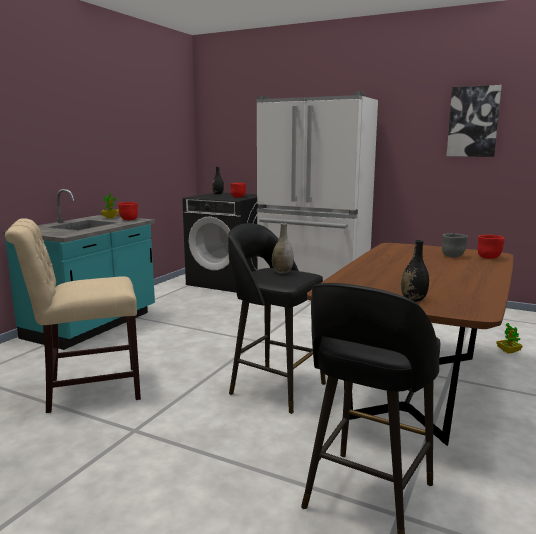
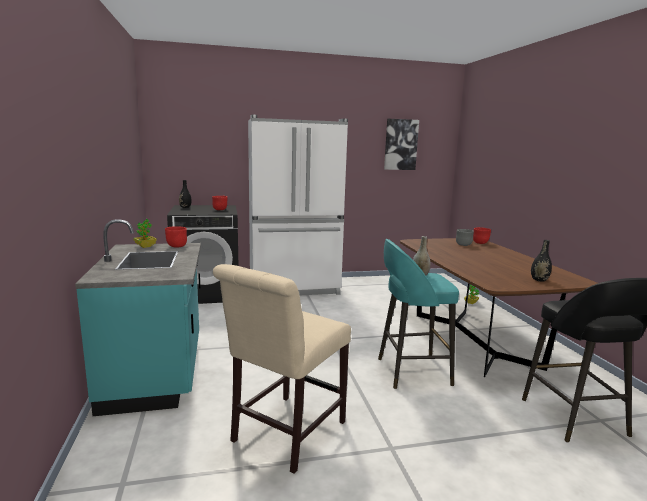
camera: 40 degrees left, 0 degrees up
(275, 388) = (411, 371): black stool -> turquoise stool

